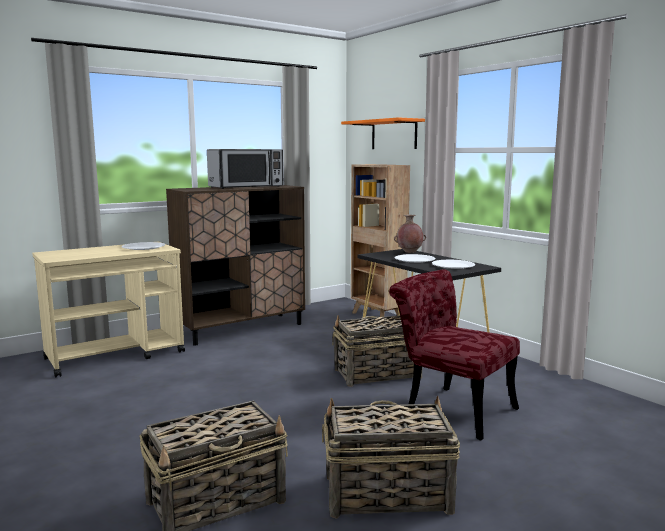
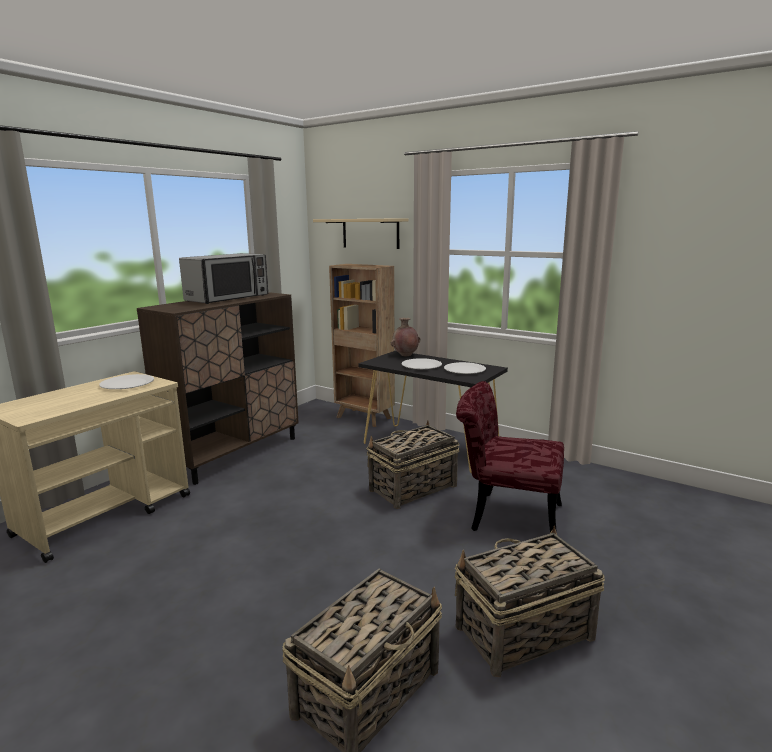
camera: 20 degrees left, 5 degrees up
(394, 135) = (370, 233): orange shelf -> beige shelf

